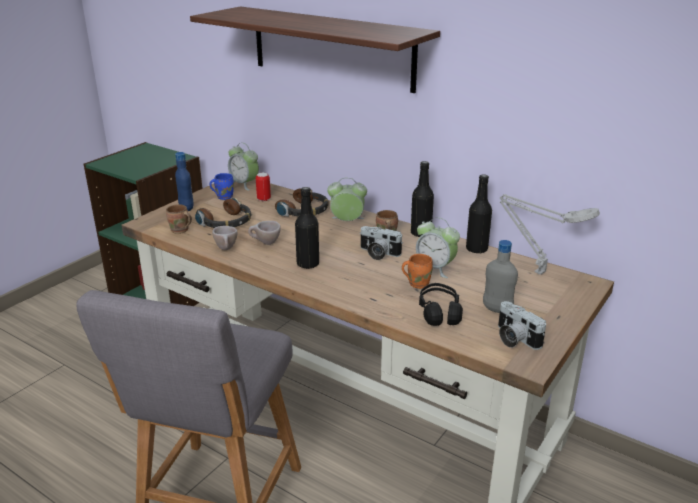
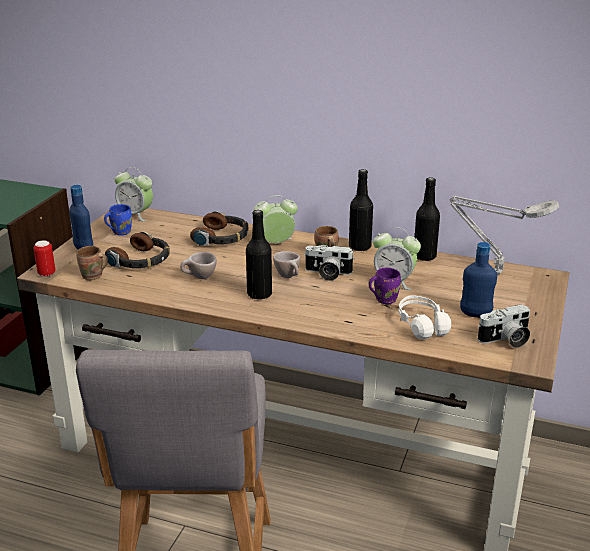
camera: 15 degrees left, 0 degrees up
(227, 249) = (160, 290): beige cup -> beige cup (289, 277)
(263, 199) = (168, 229): can -> can (46, 274)
(331, 48) = (240, 54): shelf -> none
(417, 283) = (384, 299): orange mug -> purple mug
(439, 312) = (421, 325): black headphones -> white headphones
(497, 309) = (475, 314): grey bottle -> blue bottle
(514, 339) = (506, 340): camera -> camera turned 60 degrees counterclockwise

